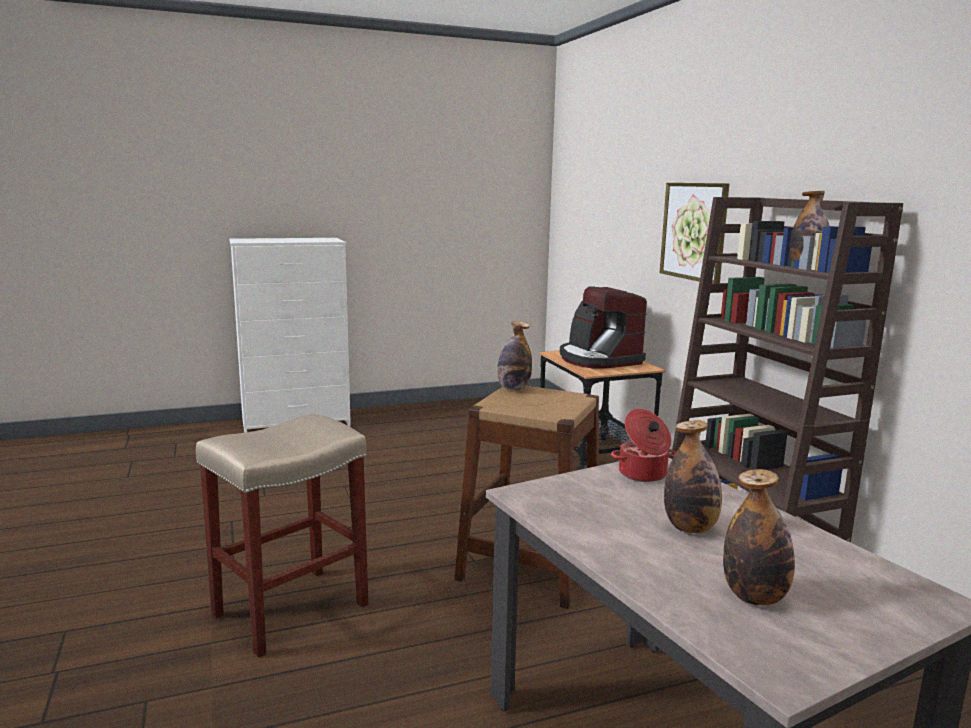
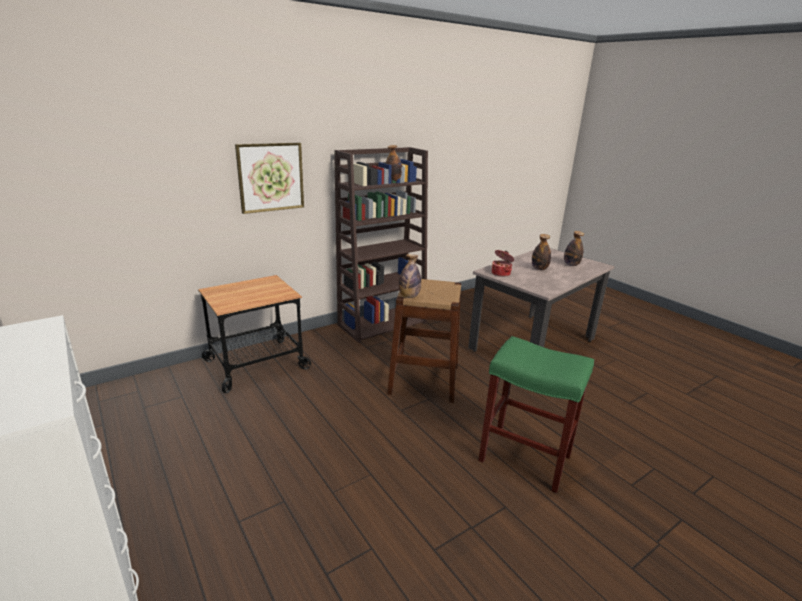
camera: 105 degrees left, 10 degrees up
(292, 609) = (523, 458): beige stool -> green stool
(598, 359) = (247, 292): coffee machine -> none

